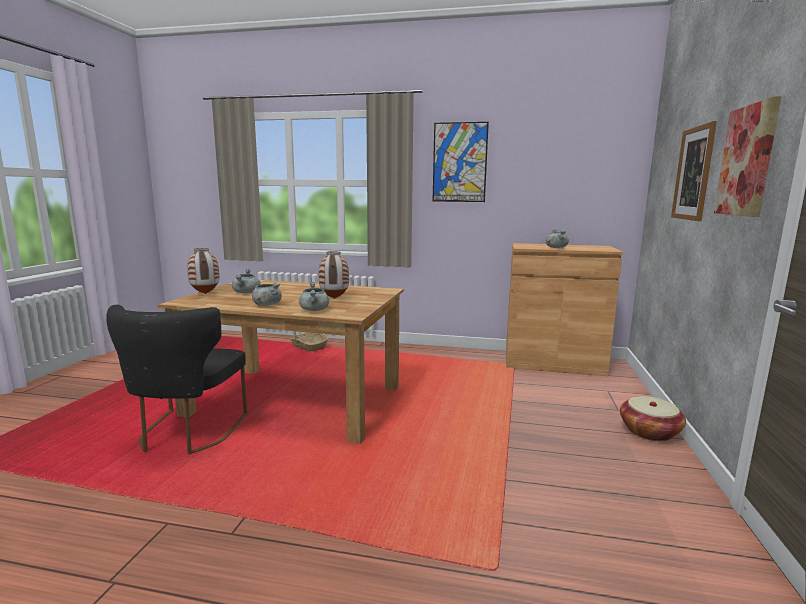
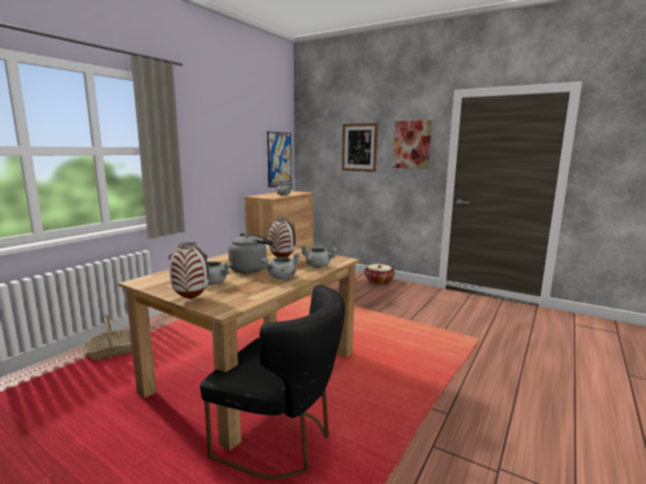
camera: 70 degrees left, 0 degrees up
(292, 295) = (250, 269): none -> grey kettle
(459, 162) = (205, 132): picture -> picture (279, 159)

